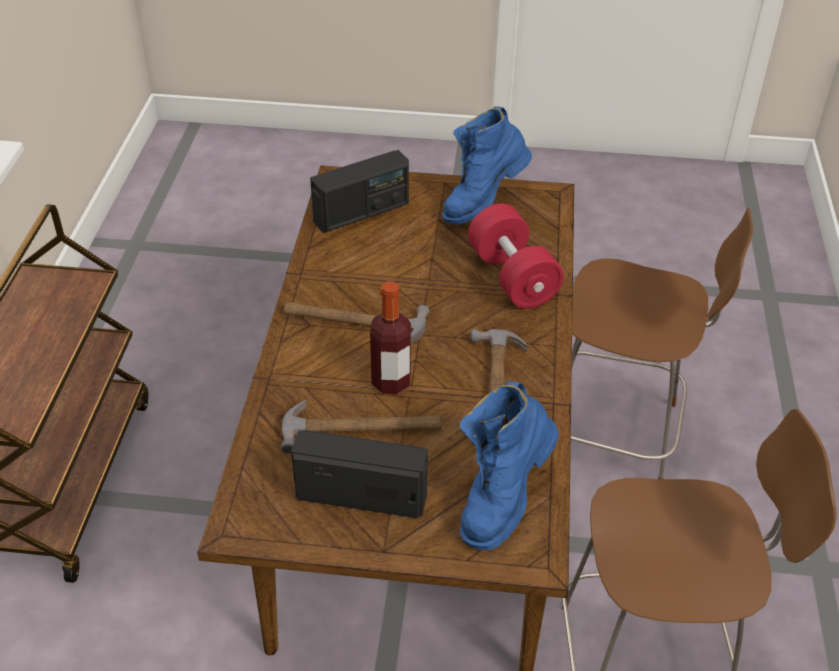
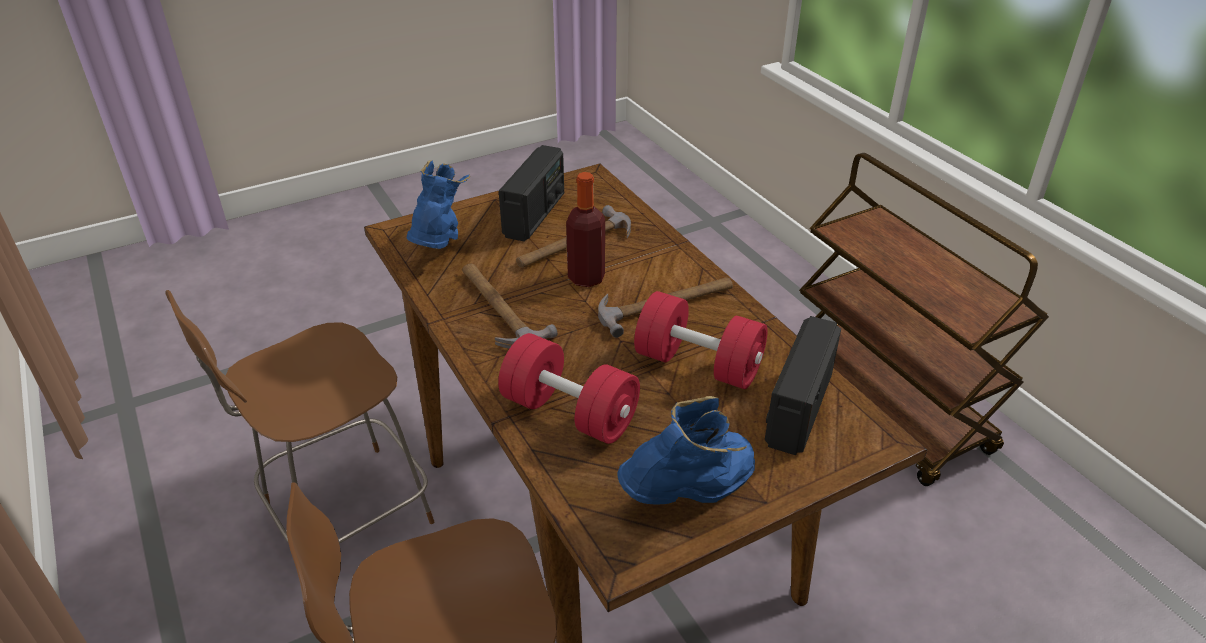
camera: 145 degrees right, 5 degrees down
(361, 495) = (535, 215): radio -> radio turned 45 degrees counterclockwise
(388, 266) = (698, 364): none -> red dumbbell
(482, 202) = (691, 495): blue boot -> blue boot turned 45 degrees clockwise

